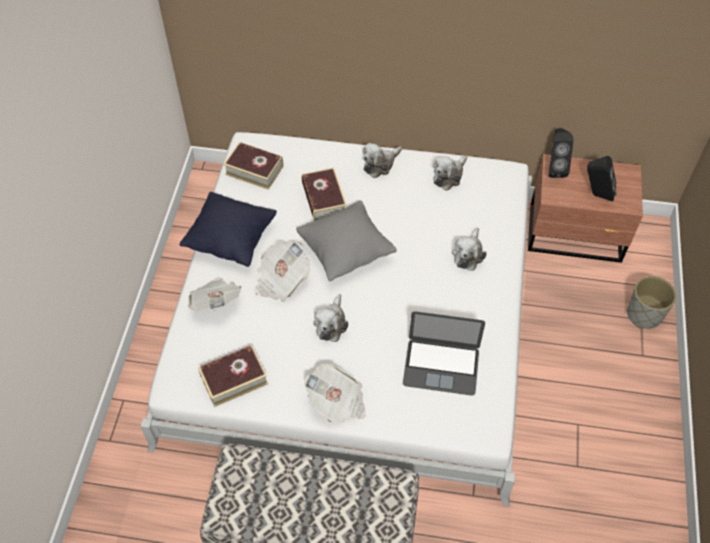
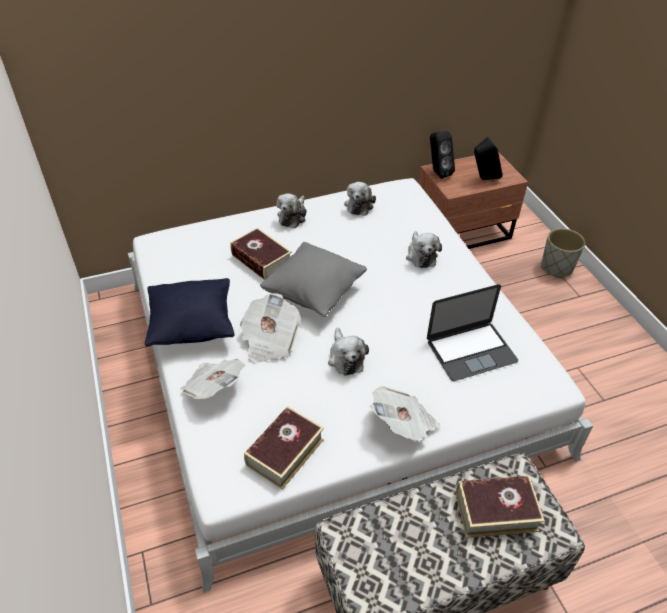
camera: 30 degrees left, 10 degrees down
(254, 170) = (175, 260): book -> book (496, 511)

